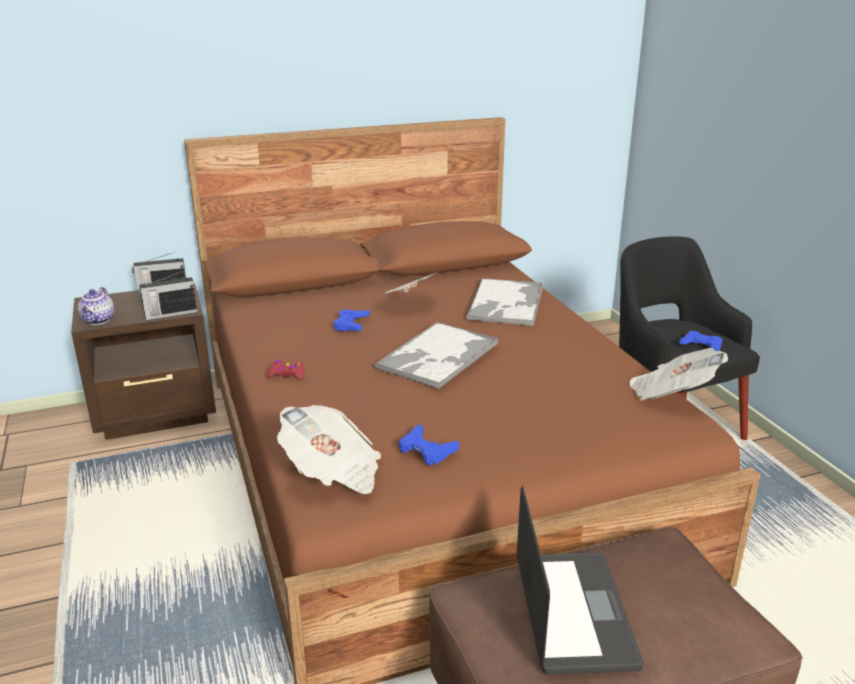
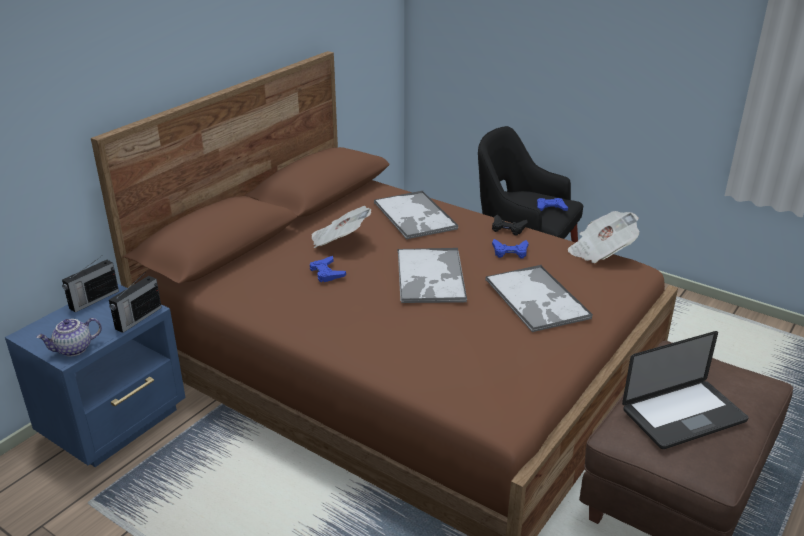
camera: 35 degrees left, 5 degrees up
(99, 320) = (74, 350): teapot -> teapot turned 90 degrees clockwise
(157, 414) = (116, 422): brown nightstand -> blue nightstand
(287, 375) = (339, 334): red game controller -> none
(333, 472) = (484, 391): newspaper -> none
(426, 450) = (519, 350): blue game controller -> blue game controller (510, 252)
(521, 413) = (537, 299): none -> tray
(573, 612) = (683, 415): laptop -> laptop turned 105 degrees clockwise
(590, 340) = (508, 228): none -> black game controller

